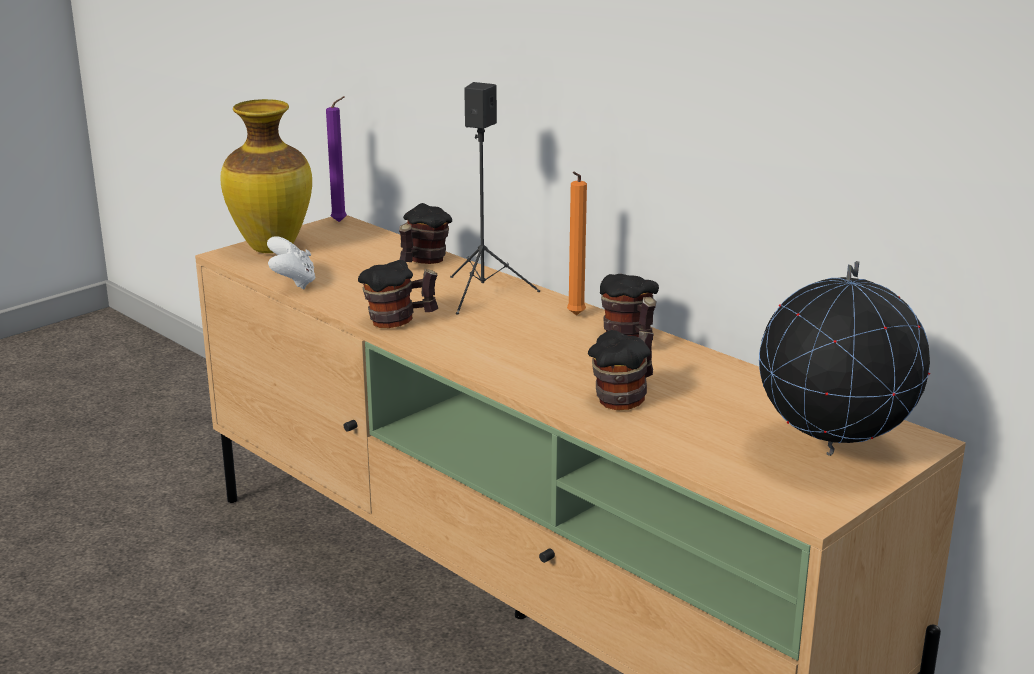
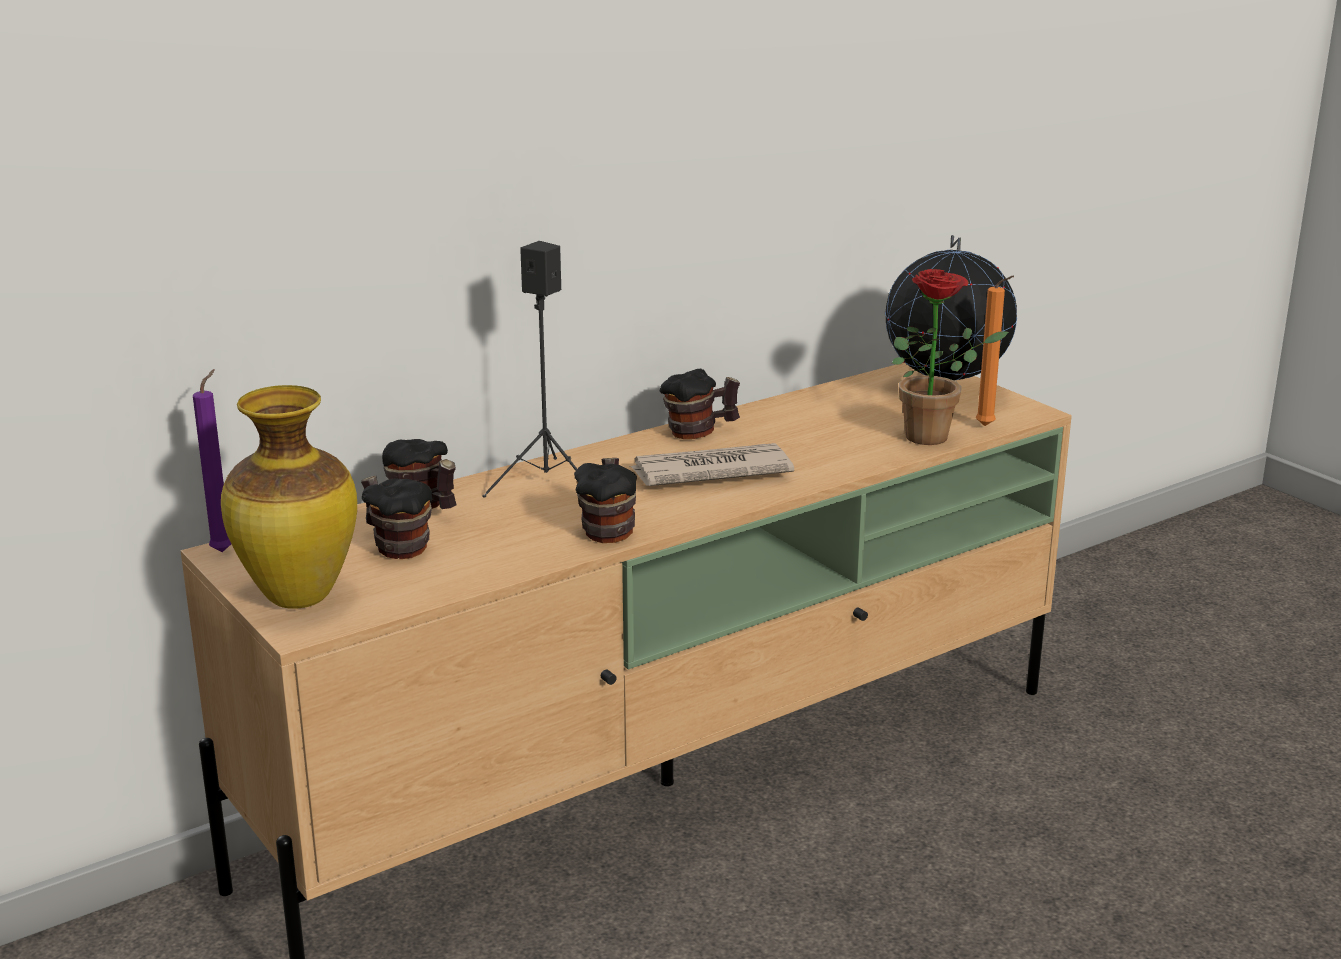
camera: 80 degrees left, 0 degrees up
(292, 283) = (447, 585): white game controller -> none
(535, 348) = (709, 471): none -> newspaper
(574, 316) = (633, 449): orange candle -> orange candle (988, 427)
(625, 397) = (831, 447): mug -> mug (396, 546)
(687, 451) = (936, 436): none -> potted plant

